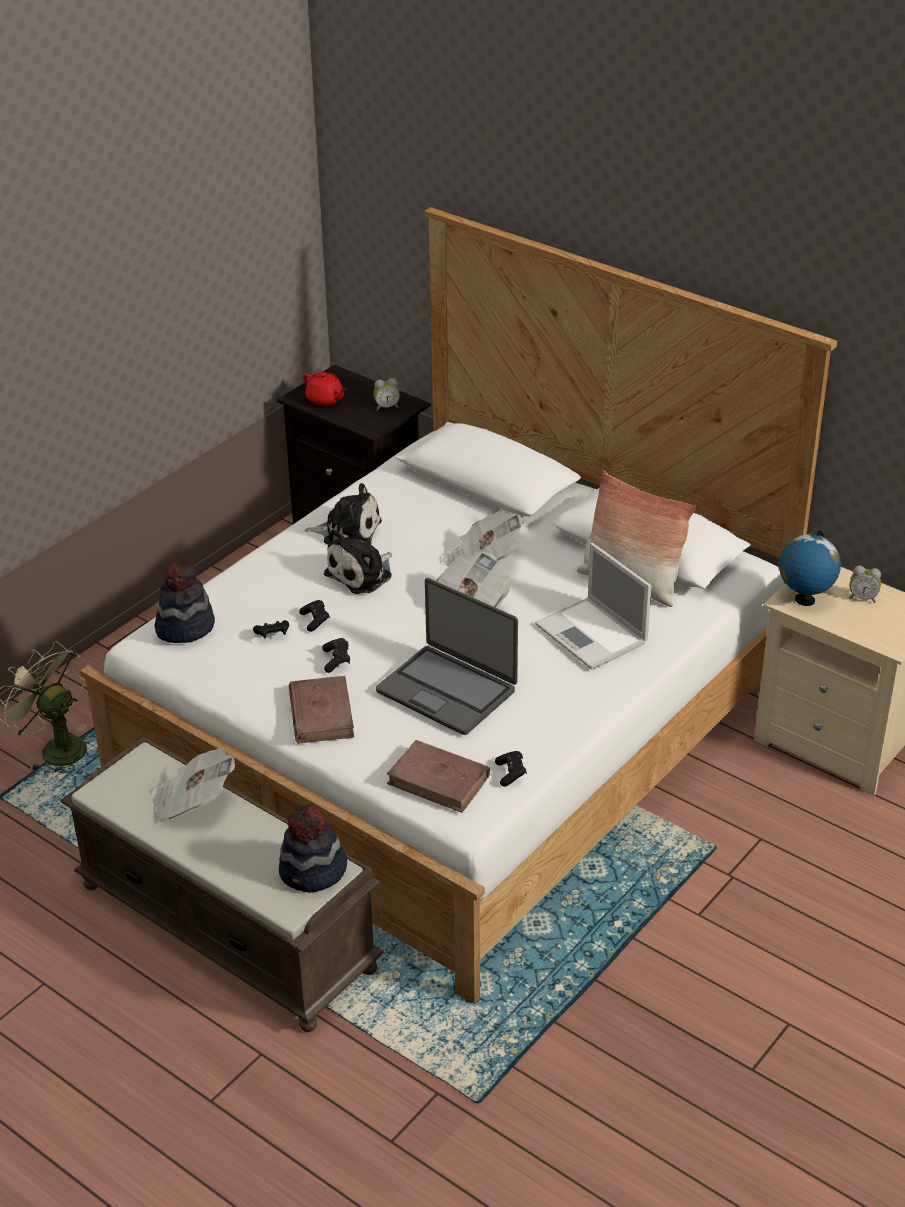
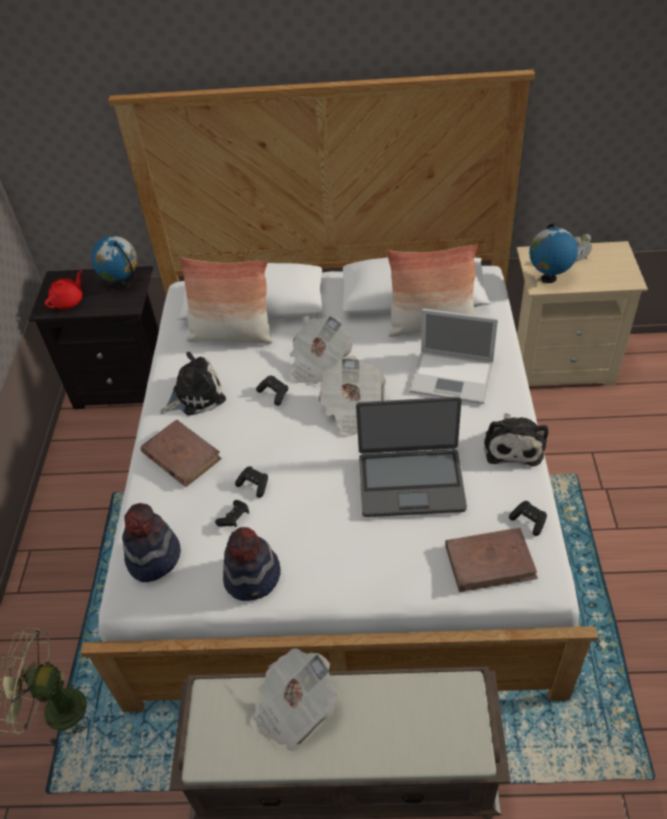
camera: 35 degrees left, 10 degrees up
(313, 872) = (452, 703): hat -> hat (253, 577)
(321, 713) = (343, 563): brown book -> brown book (181, 455)
(325, 399) = (68, 301): red teapot -> red teapot turned 60 degrees counterclockwise
(336, 660) = (304, 509): black game controller -> black game controller (274, 394)
(362, 574) = (244, 424): plush toy -> plush toy (513, 445)
(386, 407) = (122, 284): alarm clock -> globe
(435, 499) = (231, 335): none -> pillow

